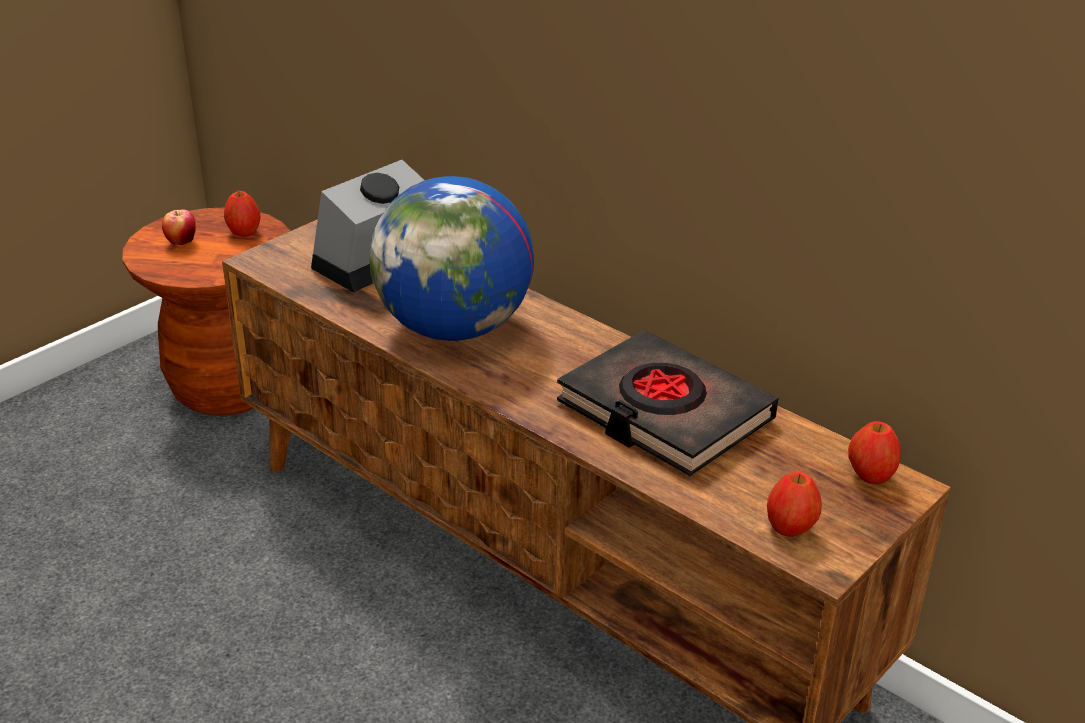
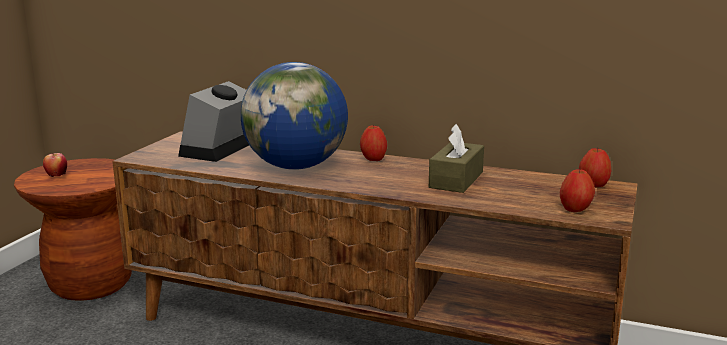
camera: 20 degrees left, 15 degrees down
(244, 232) = (99, 167): apple -> apple (373, 159)
(664, 412) = (456, 180): black book -> brown tissue box

